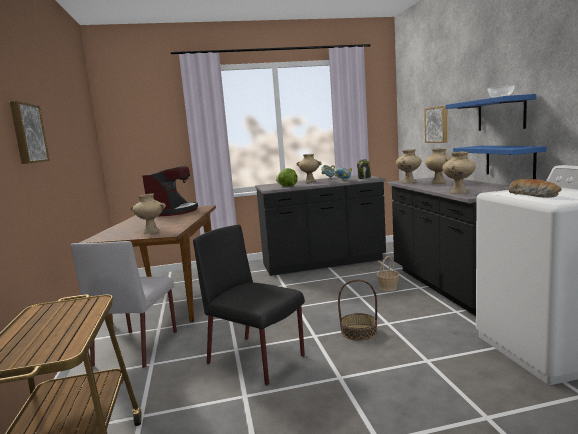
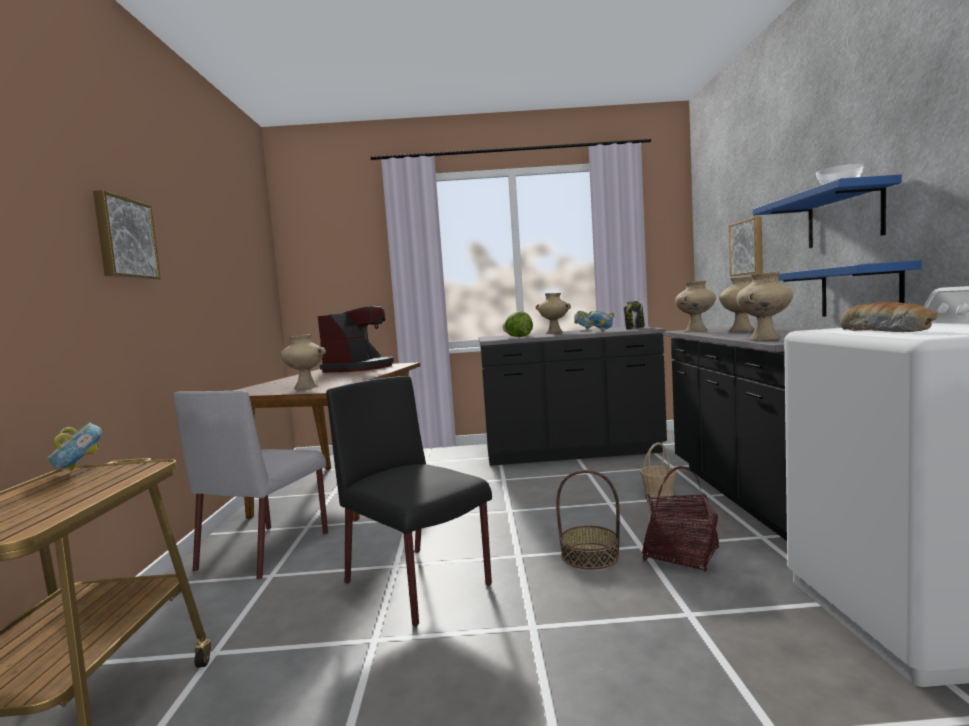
camera: 10 degrees right, 5 degrees down
(45, 306) = (78, 469): none -> bowl
(413, 326) = (681, 555): none -> basket

